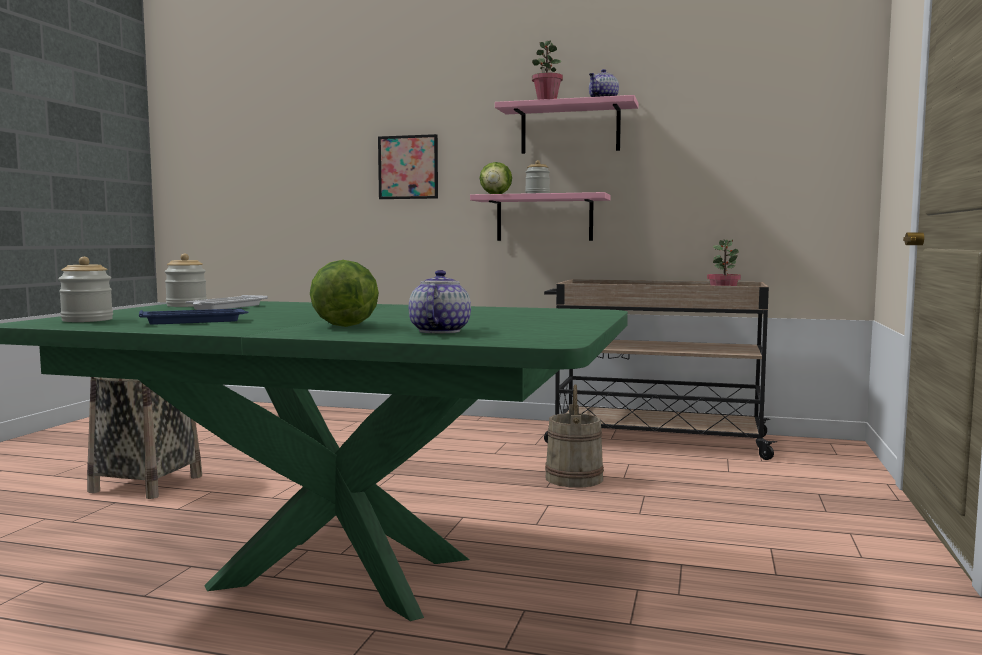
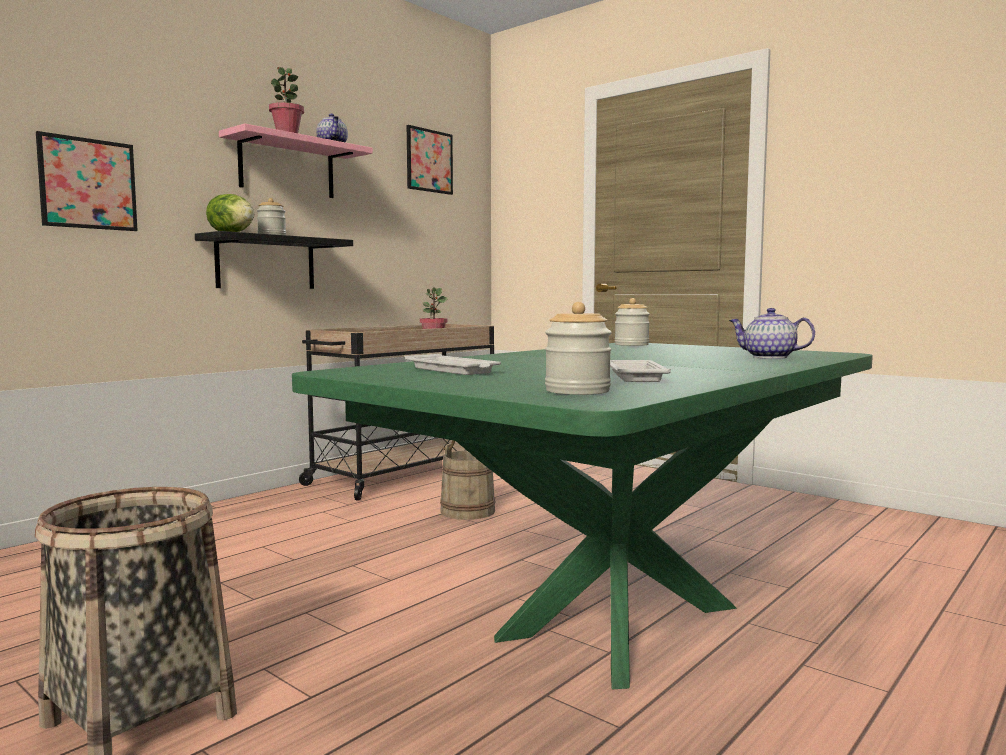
camera: 65 degrees left, 0 degrees up
(186, 305) = (396, 375): jar -> jar (631, 344)
(195, 321) = (635, 376): blue tray -> white tray
(344, 325) = (712, 362): lettuce -> none
(544, 218) = (266, 263): pink shelf -> black shelf
(762, 88) = (429, 161): none -> picture

